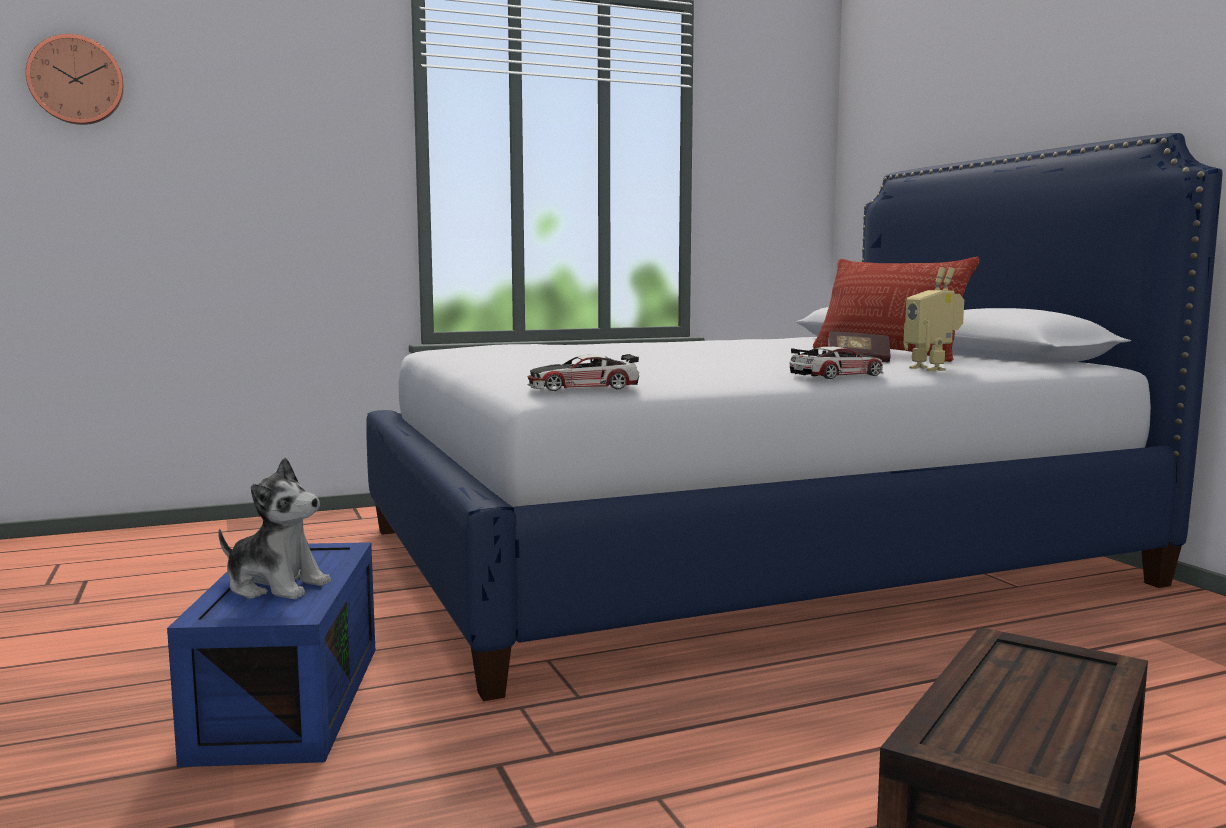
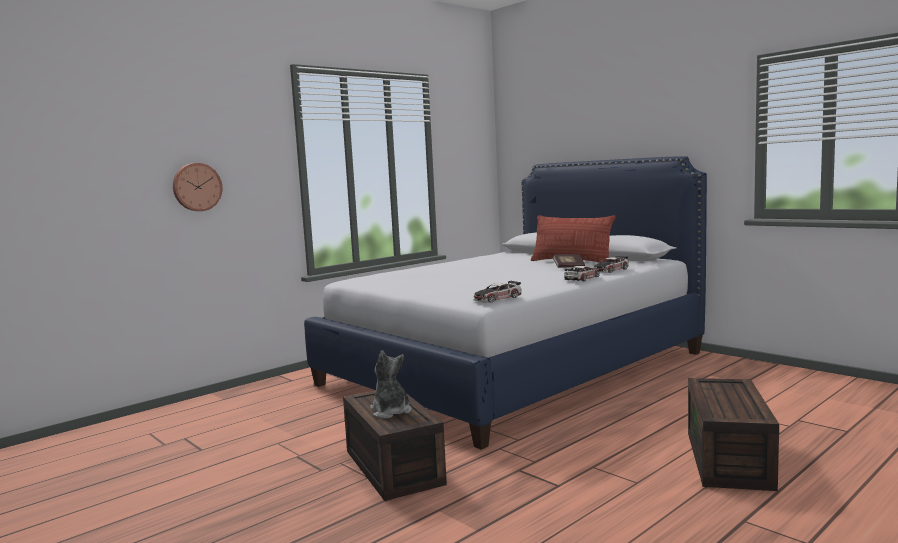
camera: 20 degrees left, 0 degrees up
(76, 80) = (114, 140): wall clock -> wall clock (196, 187)
(276, 586) = (391, 412): plush toy -> plush toy turned 120 degrees counterclockwise
(286, 699) = (391, 467): blue storage box -> brown storage box
(932, 369) = (611, 270): toy robot -> toy car

